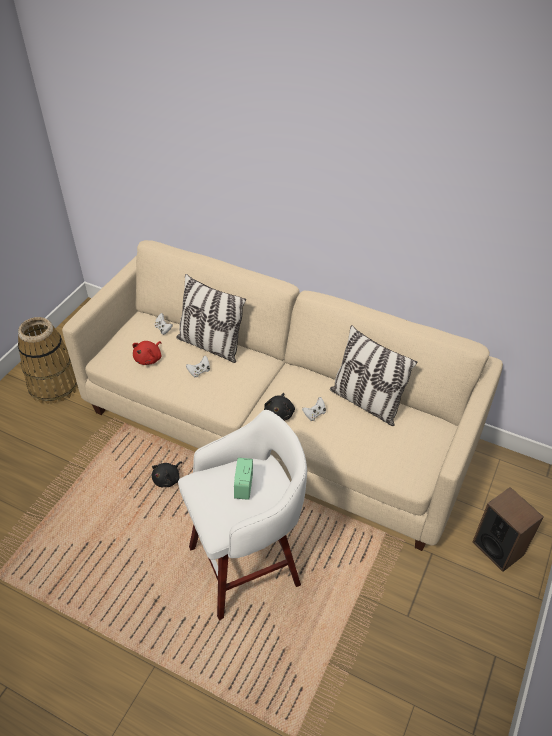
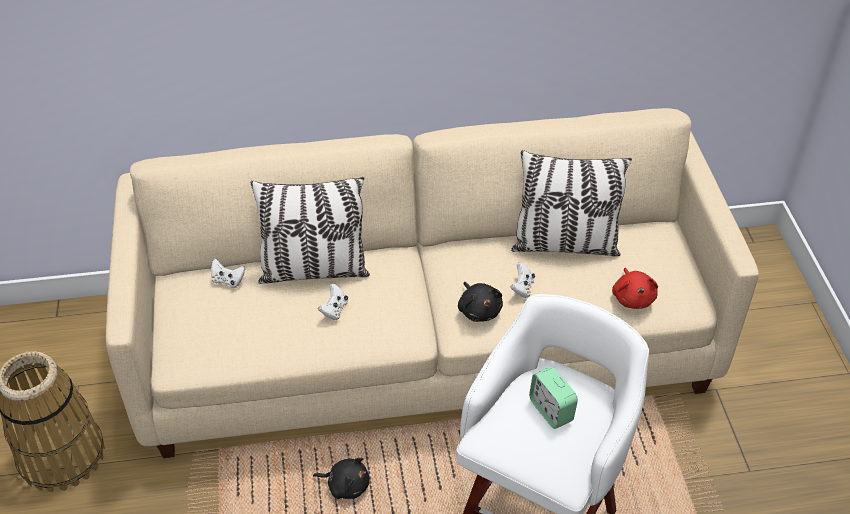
camera: 35 degrees left, 0 degrees up
(149, 358) = (246, 328): red plush toy -> red plush toy (633, 297)
(168, 479) = (346, 485): black plush toy -> black plush toy turned 75 degrees counterclockwise
(498, 548) = (772, 344): speaker -> none

